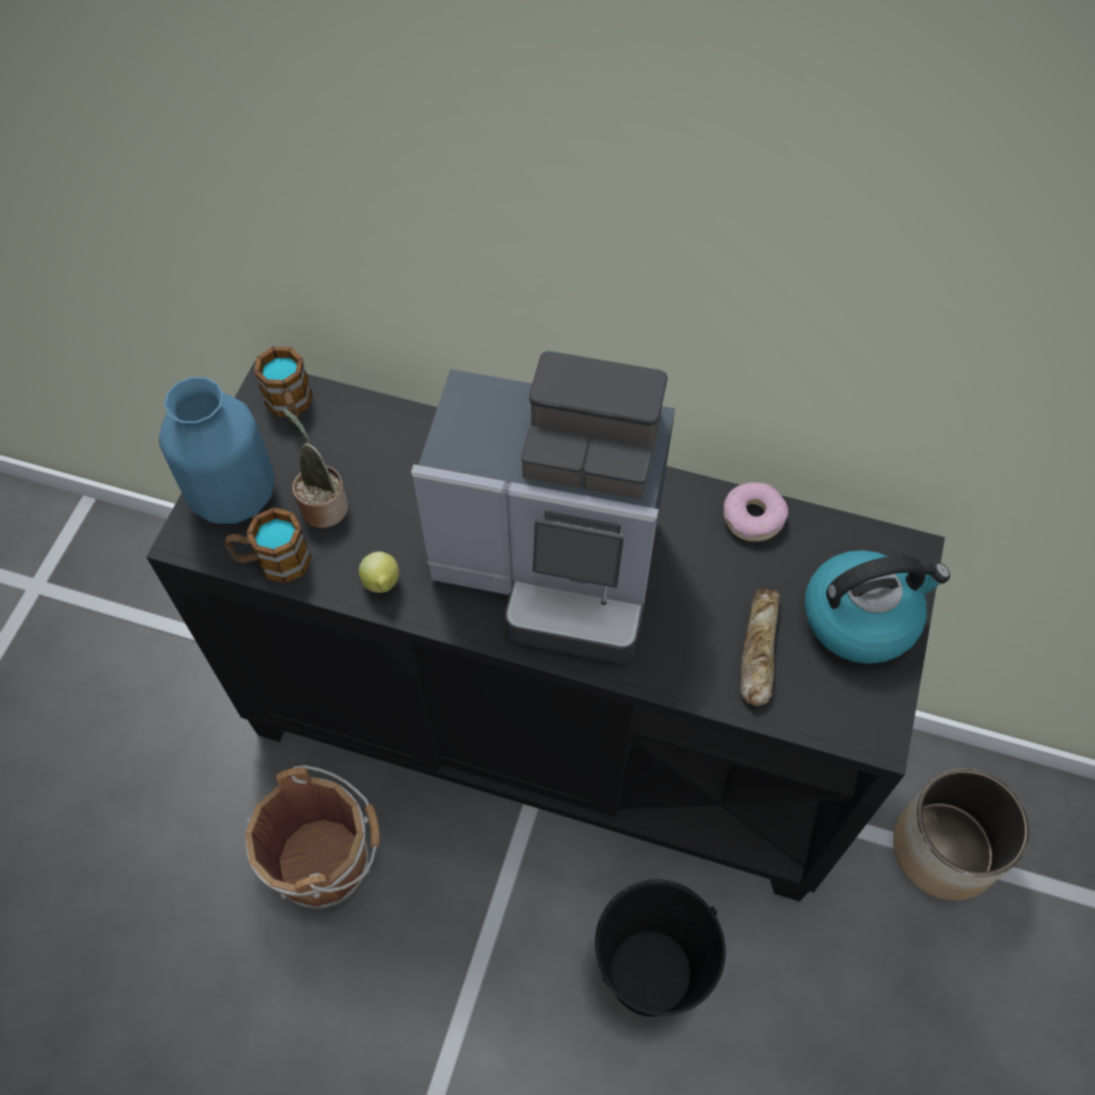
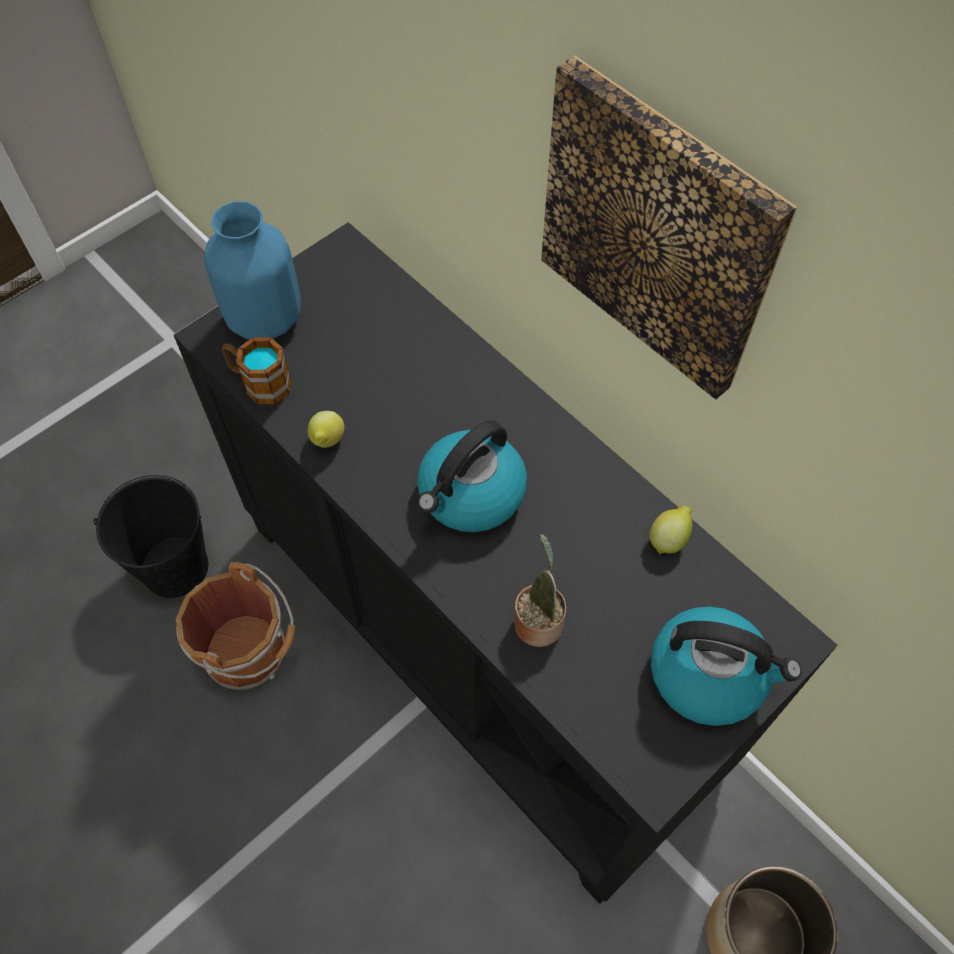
camera: 30 degrees right, 0 degrees up
(291, 407) = (351, 270): mug -> none
(322, 505) = (324, 357): potted plant -> potted plant (538, 620)
(553, 566) = (471, 495): coffee machine -> kettle
(650, 973) = (439, 887): black bucket -> black bucket (175, 568)
(672, 228) = (657, 231): none -> picture
(753, 517) = (669, 539): donut -> lemon
(758, 650) = (597, 653): bread -> none

